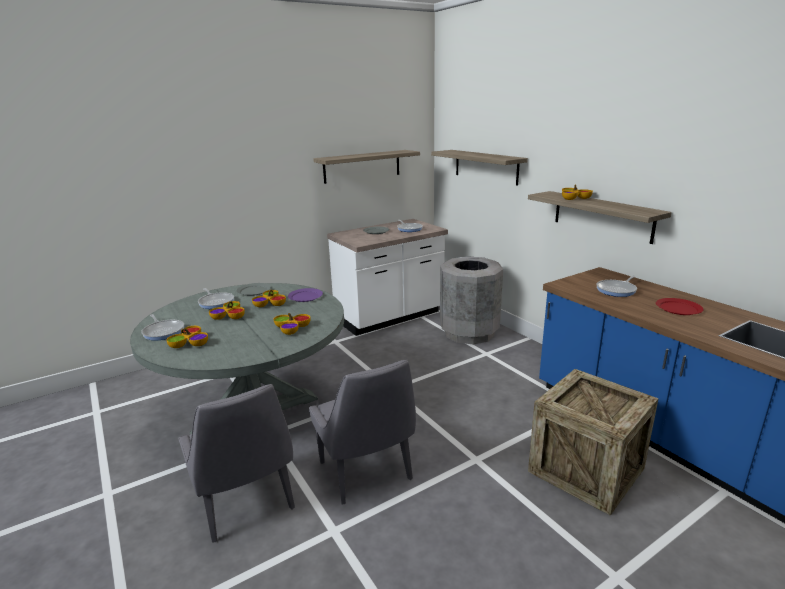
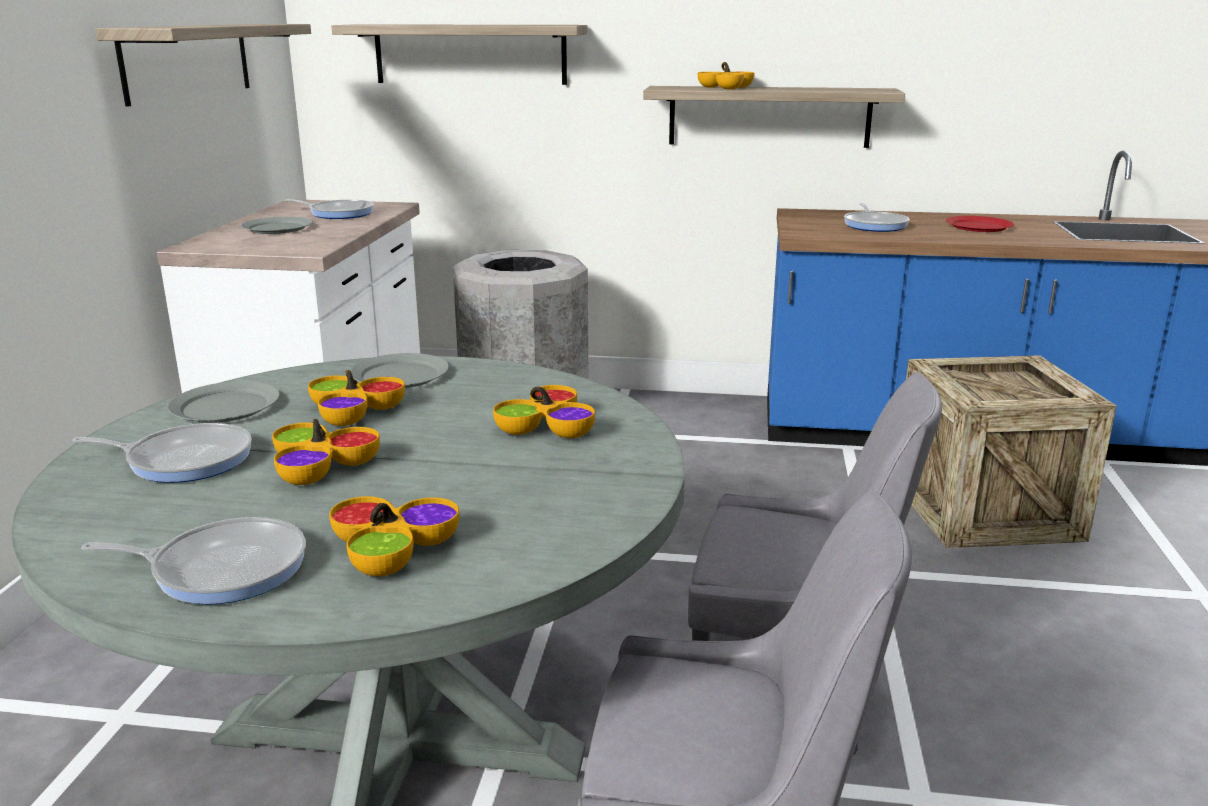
camera: 50 degrees left, 0 degrees up
(305, 297) = (400, 375): purple plate -> grey plate

